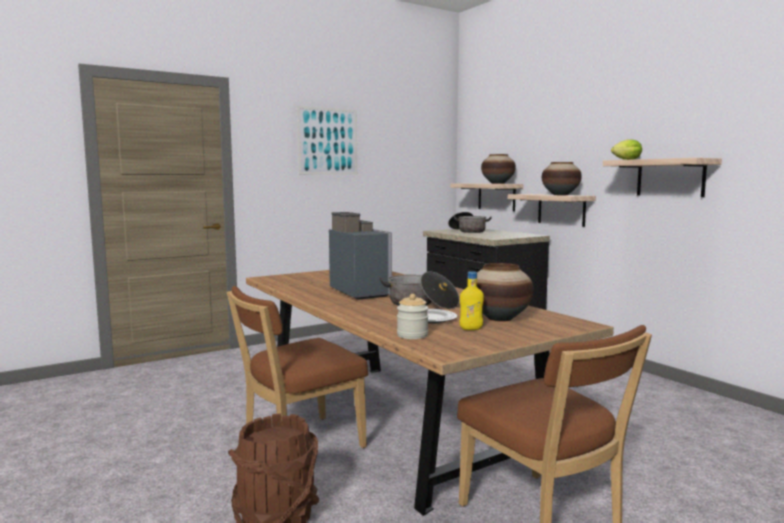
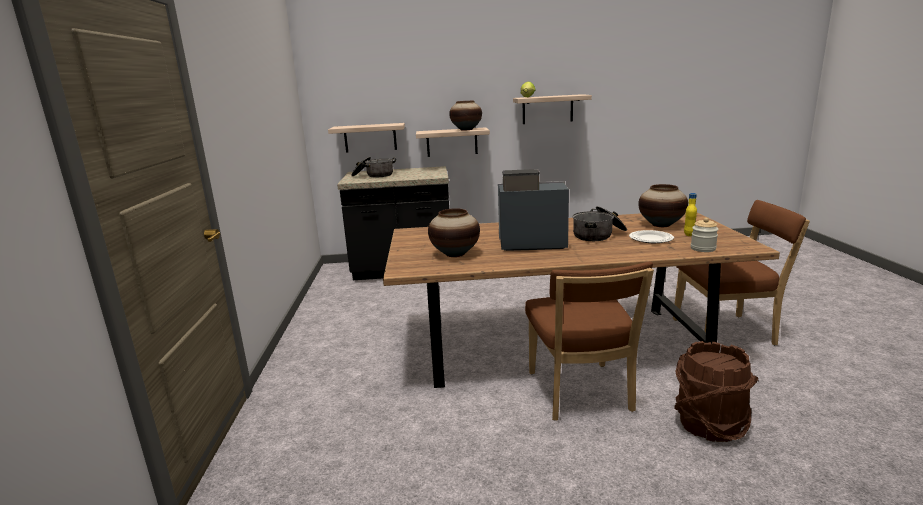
camera: 60 degrees left, 10 degrees up
(328, 141) = (247, 89): picture -> none
(498, 183) = (387, 124): vase -> vase (455, 254)

